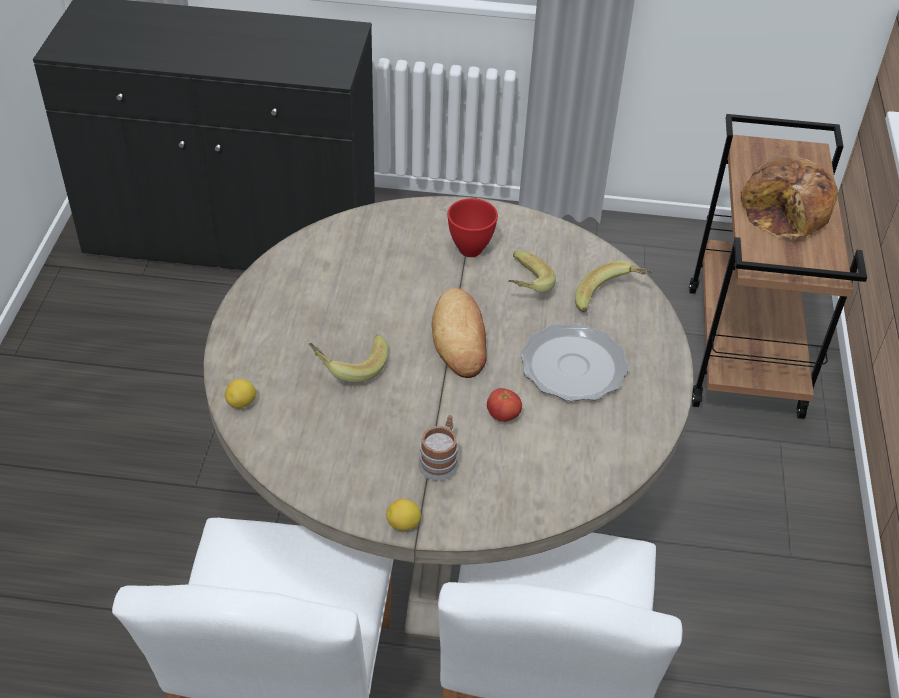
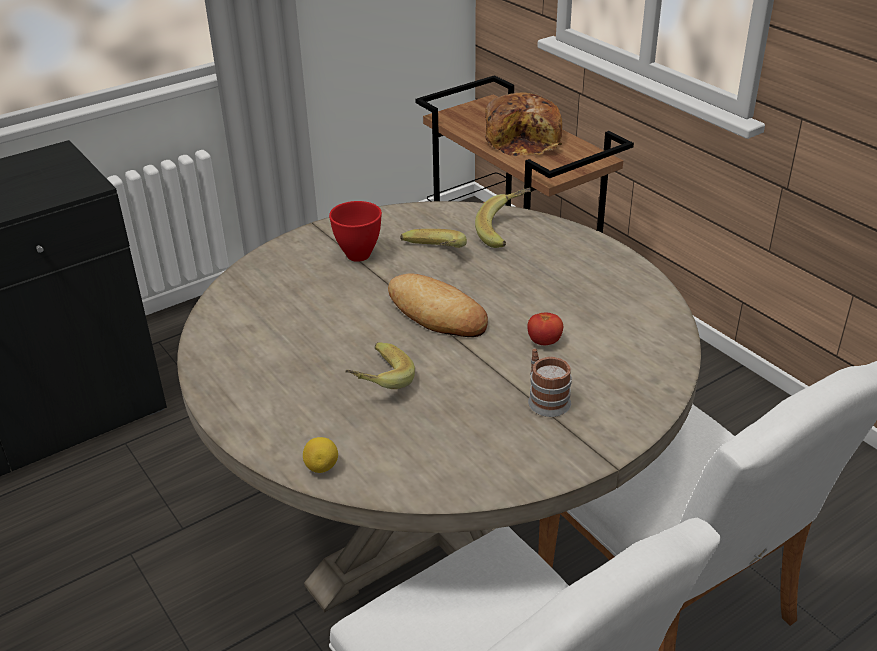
camera: 40 degrees left, 10 degrees down
(403, 524) = (585, 459): lemon -> none
(573, 366) = (544, 284): plate -> none

